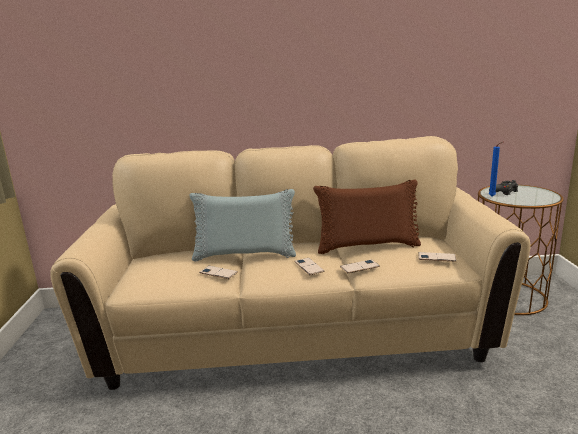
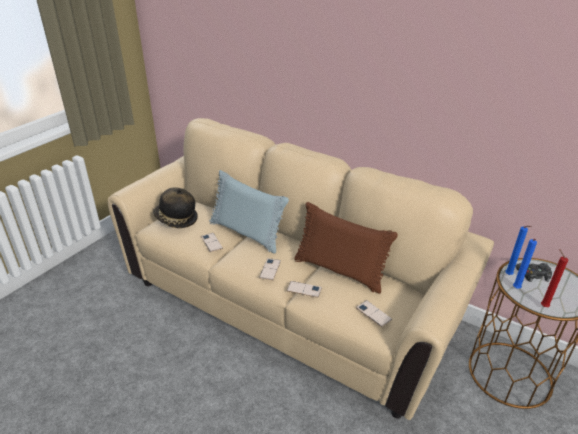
camera: 35 degrees right, 15 degrees up
(148, 272) = (176, 219): none -> hat
(509, 200) = (516, 289): none -> blue candle
(537, 201) = (543, 306): none -> red candle

